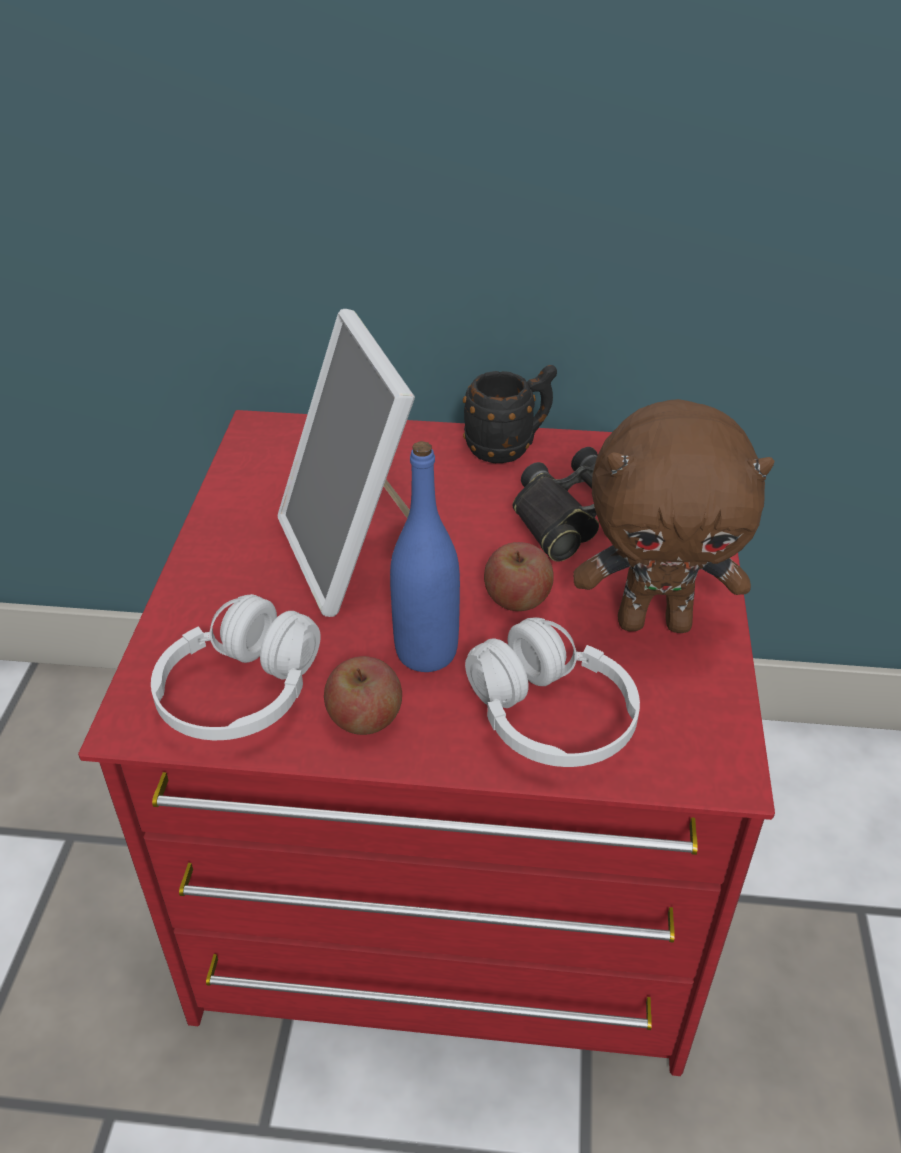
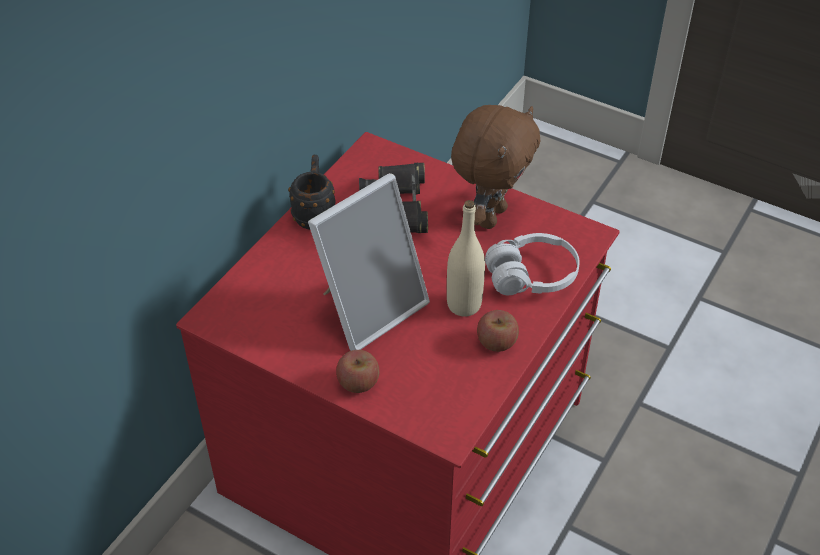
camera: 65 degrees left, 5 degrees up
(241, 693) = (452, 386): white headphones -> none
(358, 554) = (369, 307): picture frame -> picture frame turned 45 degrees counterclockwise
(426, 652) = (464, 305): blue bottle -> beige bottle
(517, 598) = (445, 257): apple -> apple (358, 382)

